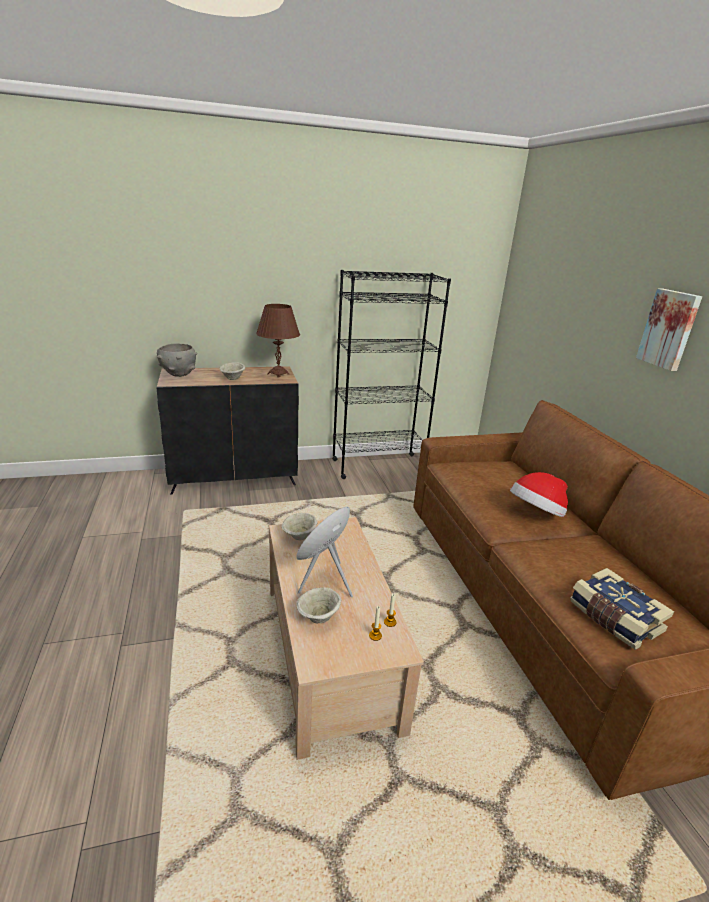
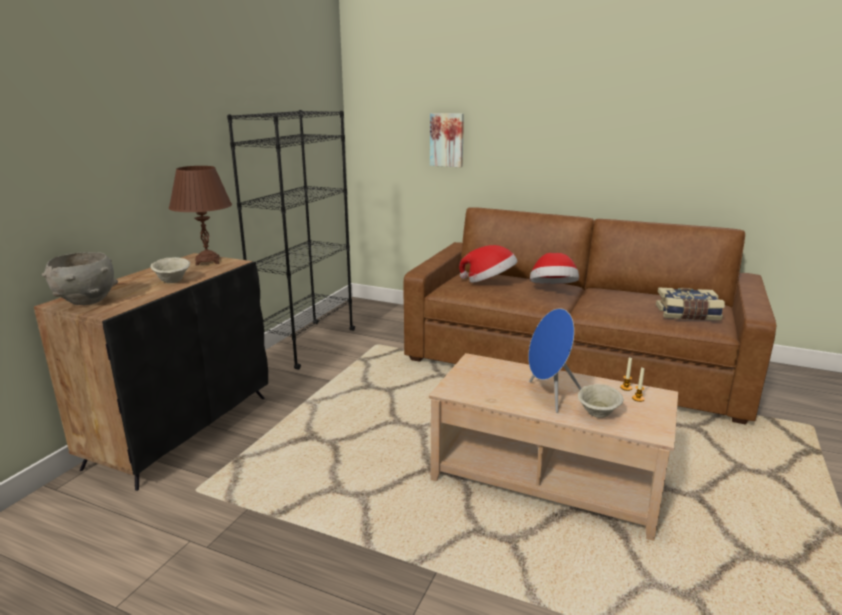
camera: 50 degrees left, 5 degrees down
(300, 537) = (468, 386): beige bowl -> none
(494, 478) = (489, 282): none -> hat
(669, 329) = (564, 119): picture -> picture (447, 140)

